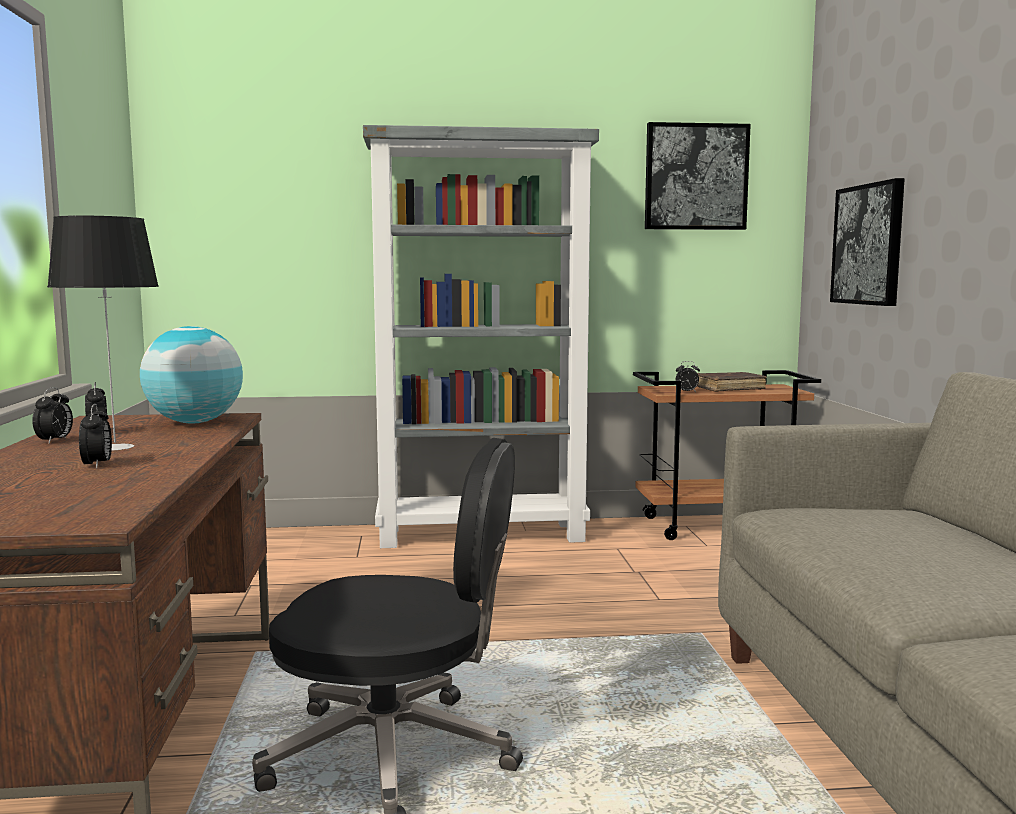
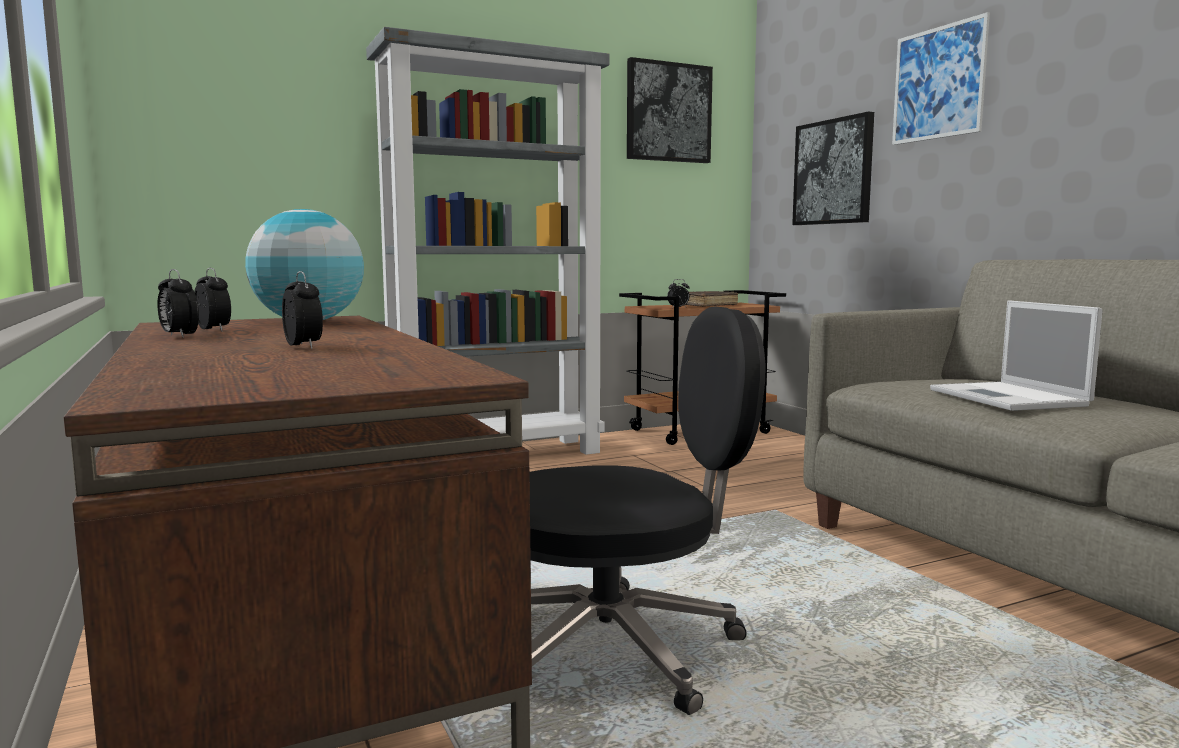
camera: 20 degrees left, 0 degrees up
(55, 441) = (179, 336): alarm clock -> alarm clock turned 150 degrees clockwise
(115, 447) = (278, 337): table lamp -> none
(889, 550) = (1010, 398): none -> laptop
(960, 149) = (938, 83): none -> picture

